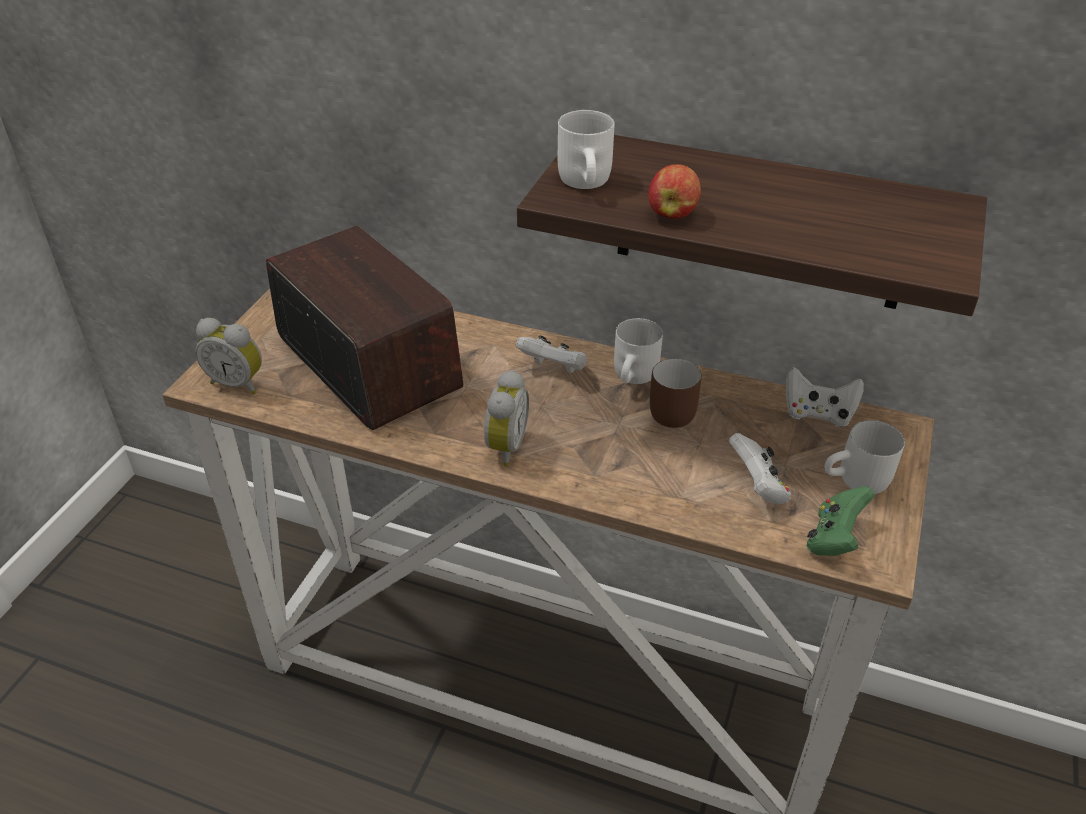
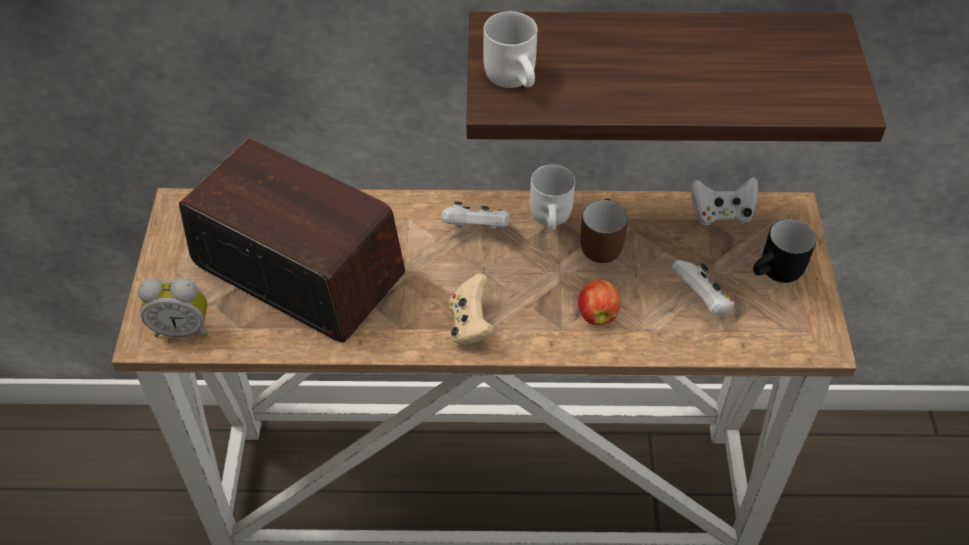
camera: 20 degrees left, 10 degrees up
(503, 447) = (470, 324): alarm clock -> beige game controller
(672, 213) = (607, 97): apple -> apple (597, 314)
(834, 539) = (779, 332): green game controller -> none
(858, 483) = (778, 273): white mug -> black mug

